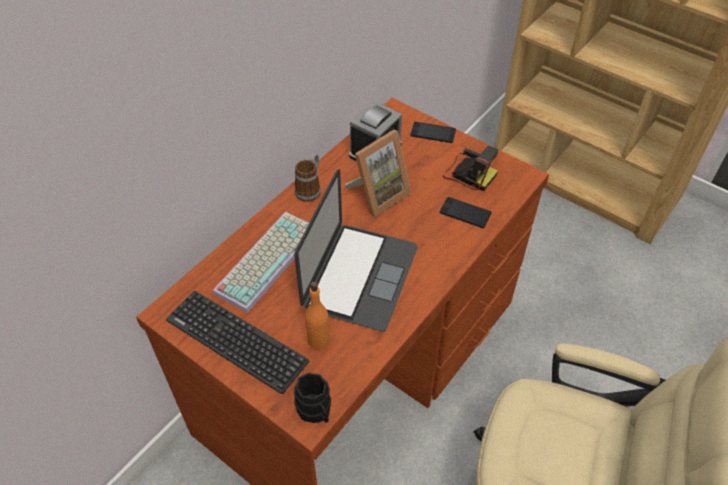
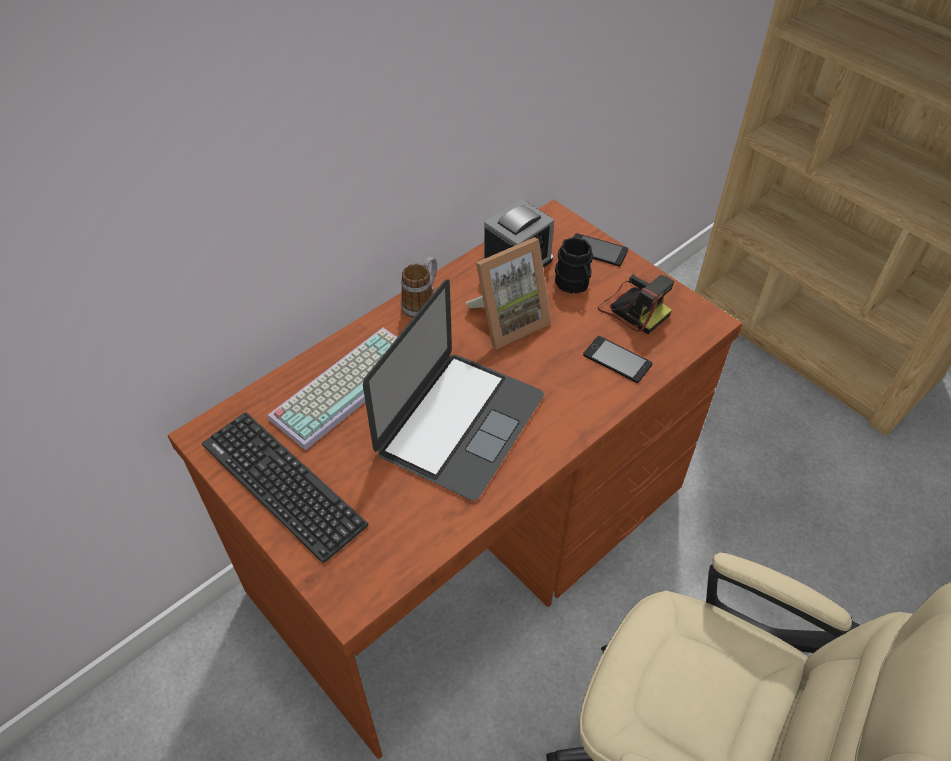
camera: 10 degrees right, 0 degrees up
(316, 412) = (362, 594): black mug -> black mug (574, 285)
(319, 340) = (387, 499): orange bottle -> none

